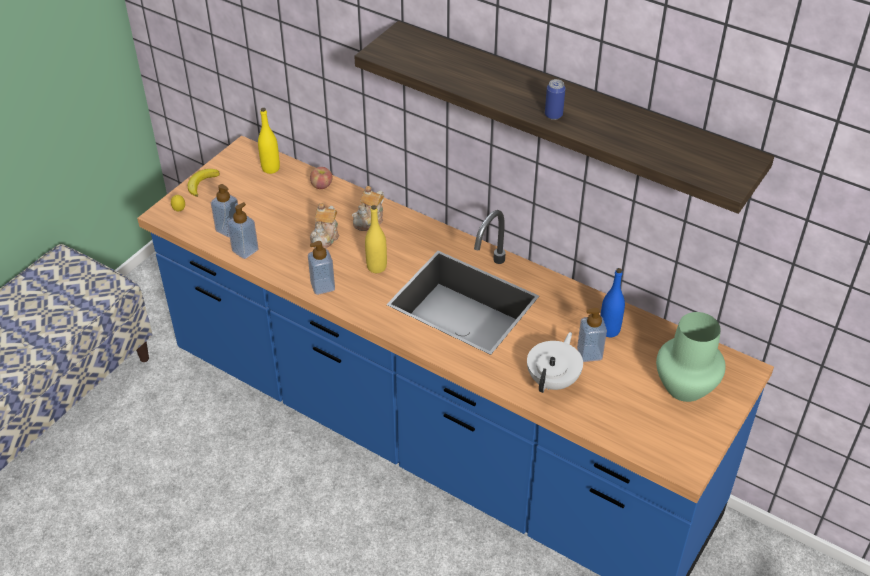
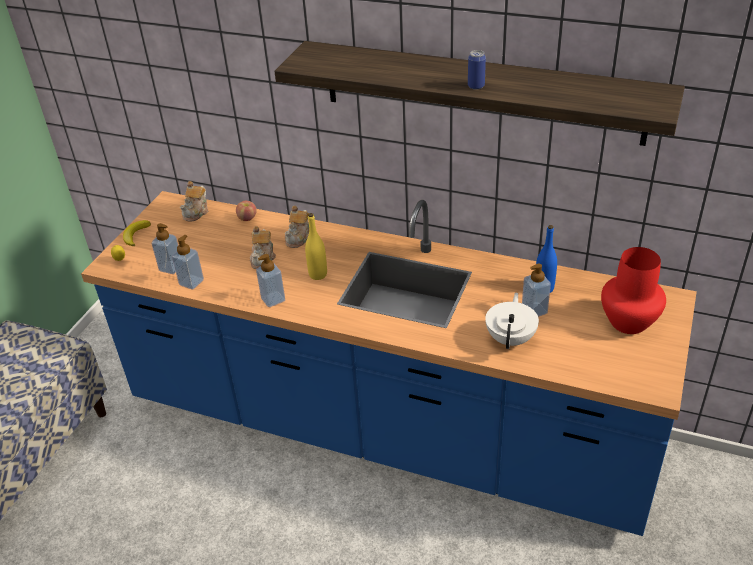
camera: 10 degrees left, 5 degrees down
(270, 168) = (196, 212): yellow bottle -> teapot
(684, 387) = (628, 322): green vase -> red vase

